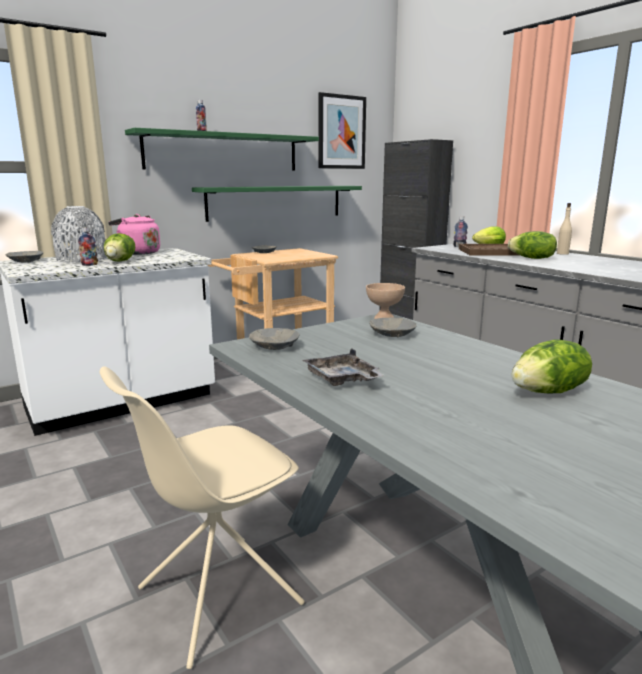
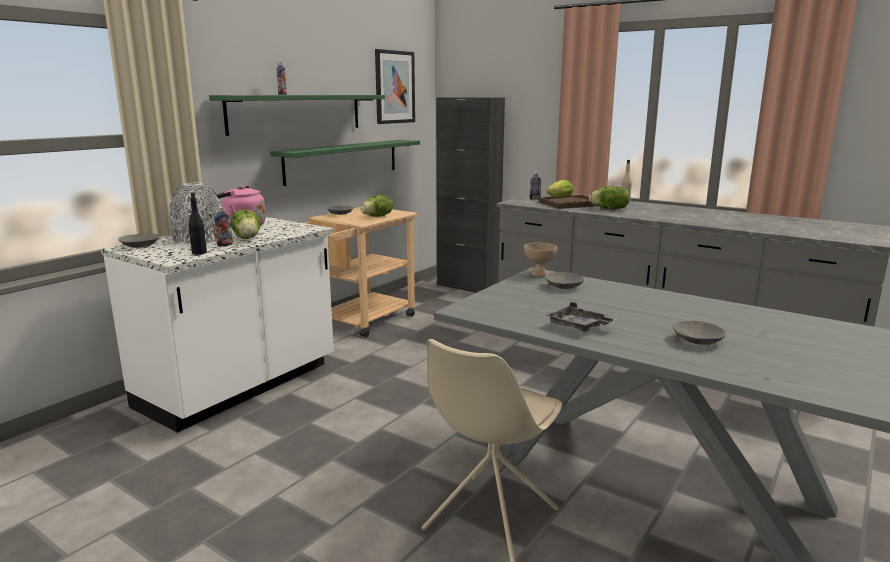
camera: 20 degrees left, 0 degrees up
(55, 269) = (199, 253): none -> black bottle
(274, 346) = (490, 307): grey bowl -> grey bowl (697, 341)
(549, 392) = (717, 317): lettuce -> lettuce (377, 216)

